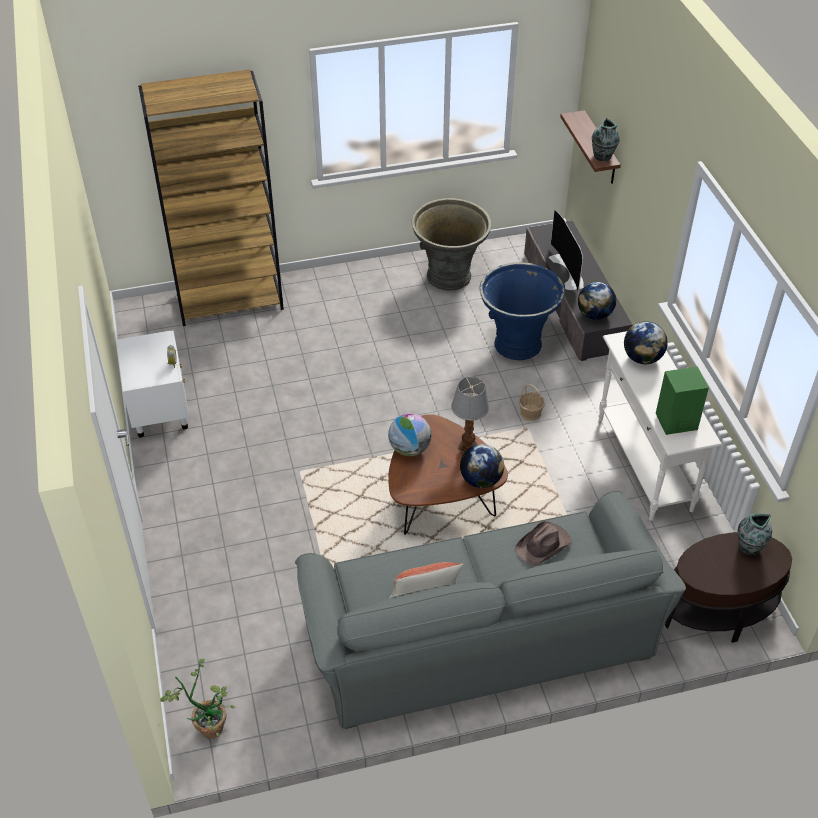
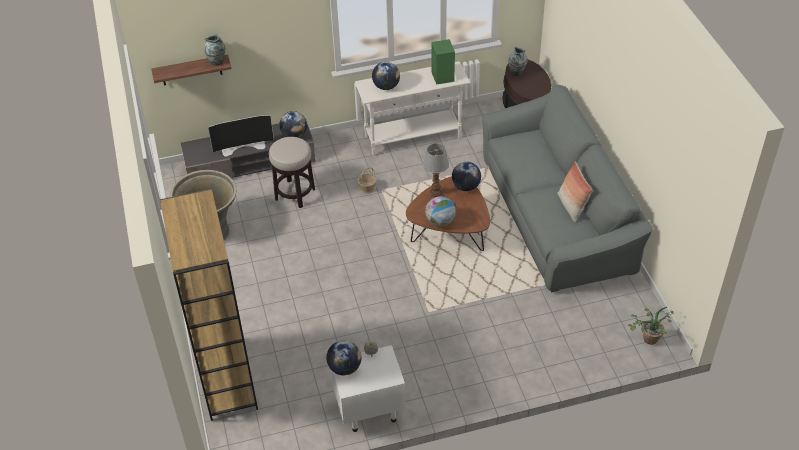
camera: 90 degrees left, 0 degrees up
(157, 342) = (344, 368): none -> globe
(517, 344) = (295, 194): blue planter -> stool
(544, 545) = (522, 155): brown hat -> none

